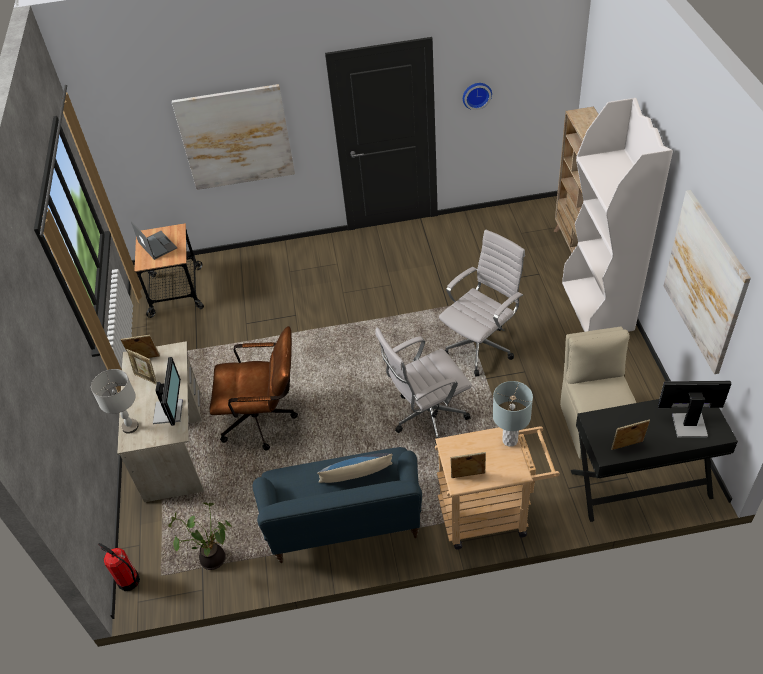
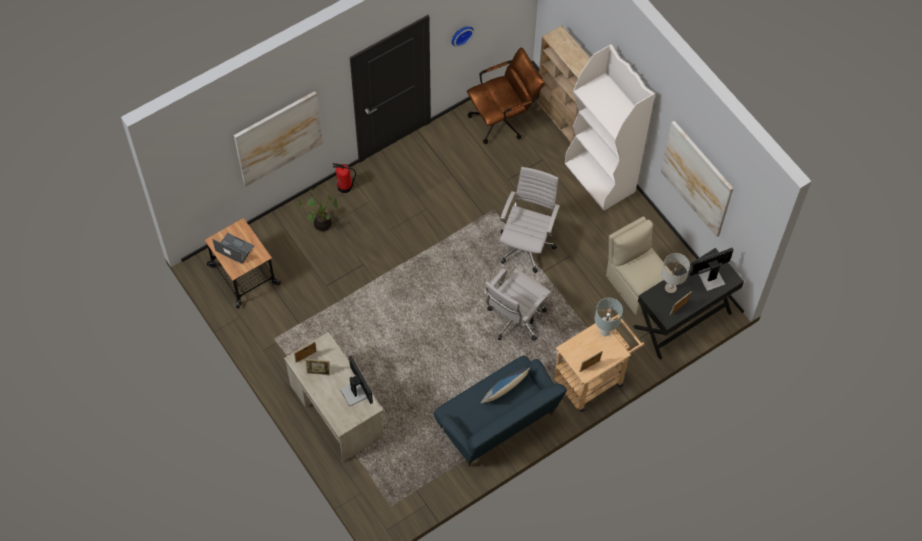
camera: 30 degrees left, 15 degrees up
(129, 581) = (370, 519): fire extinguisher -> fire extinguisher (344, 187)
(130, 427) = (334, 415): grey table lamp -> grey table lamp (670, 289)
(213, 557) = (419, 480): potted plant -> potted plant (321, 223)
(264, 420) = (393, 365): brown office chair -> brown office chair (503, 119)

